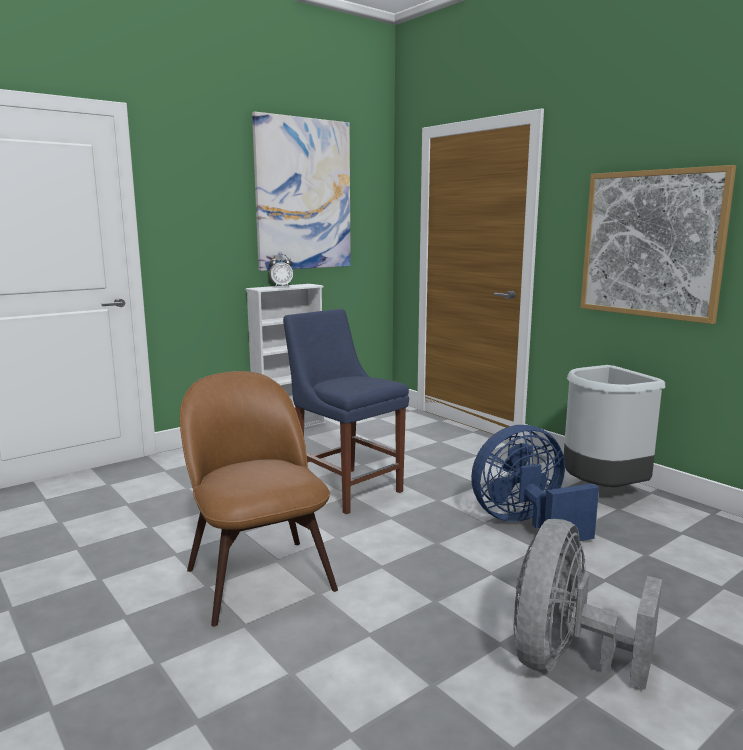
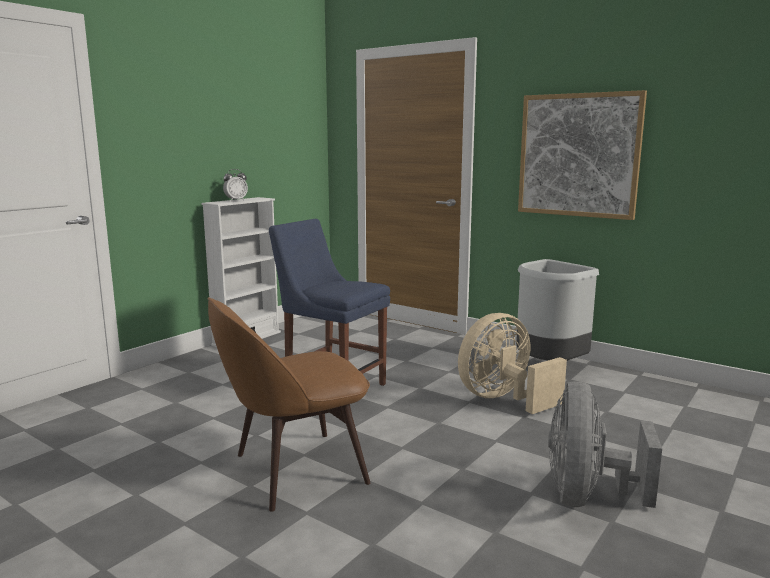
camera: 15 degrees left, 0 degrees up
(258, 576) = (294, 470): brown chair -> brown chair turned 75 degrees counterclockwise
(303, 194) = (250, 111): picture -> none
(526, 524) = (503, 399): blue fan -> beige fan

